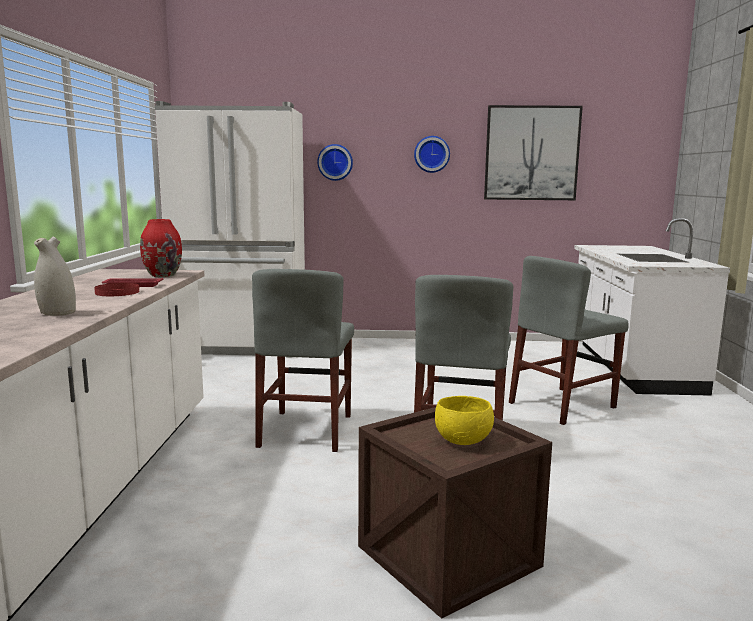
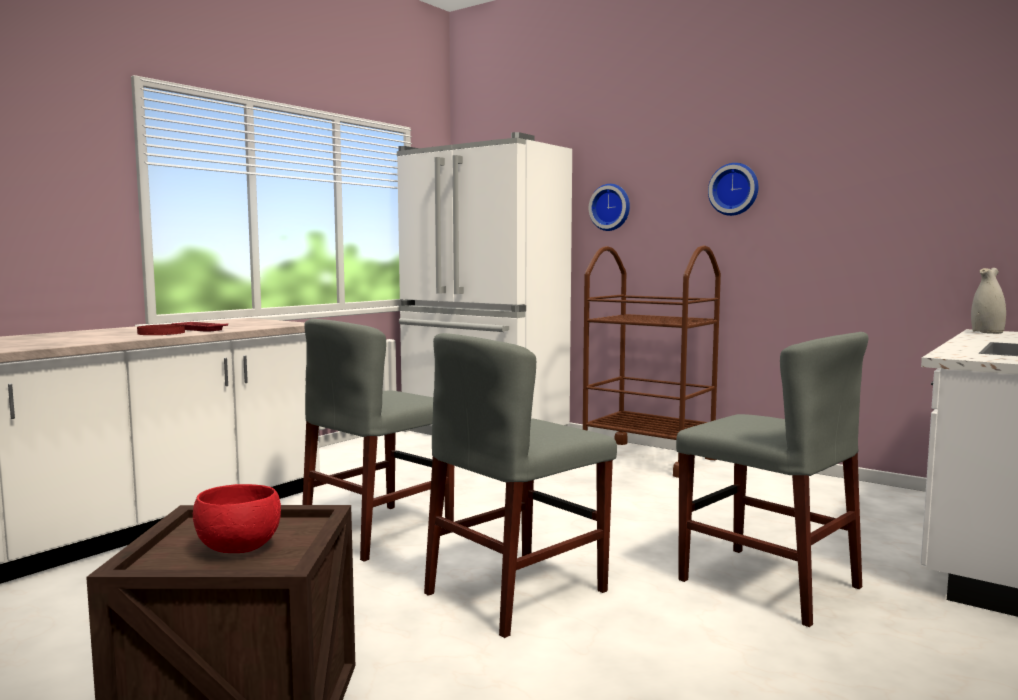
camera: 35 degrees right, 5 degrees down
(57, 313) = (45, 342): white vase -> white vase (986, 332)
(162, 275) = (264, 324): red vase -> none
(385, 346) = (648, 458): none -> brown cart
(464, 441) = (240, 549): yellow bowl -> red bowl
(531, 153) = (892, 178): picture -> none
(562, 405) = (768, 583): grey chair -> grey chair turned 135 degrees counterclockwise

